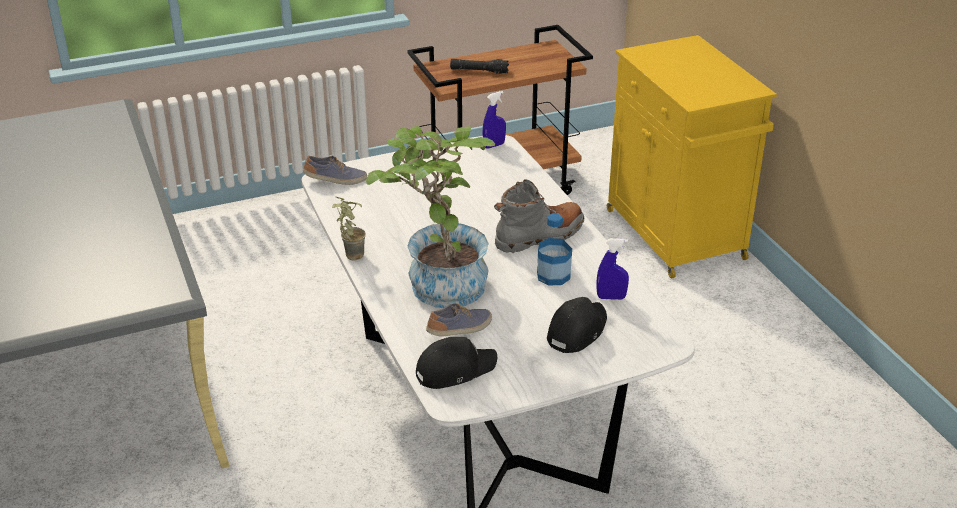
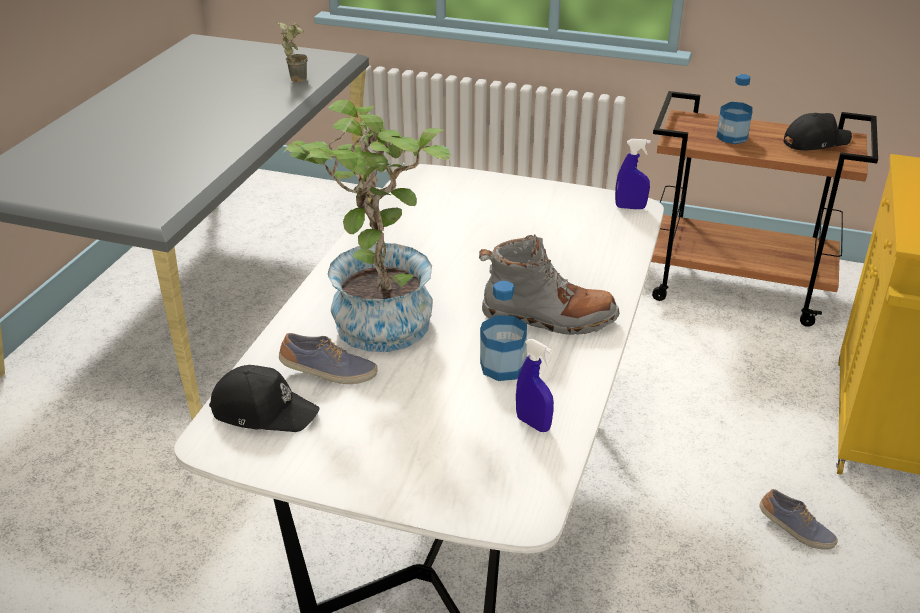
camera: 40 degrees right, 0 degrees up
(335, 180) = (428, 180): shoe -> shoe (795, 530)
(349, 254) = (340, 251): potted plant -> potted plant (296, 78)
(479, 71) = (732, 137): black flashlight -> bottle
(576, 331) = (441, 440): black cap -> black cap (815, 142)

